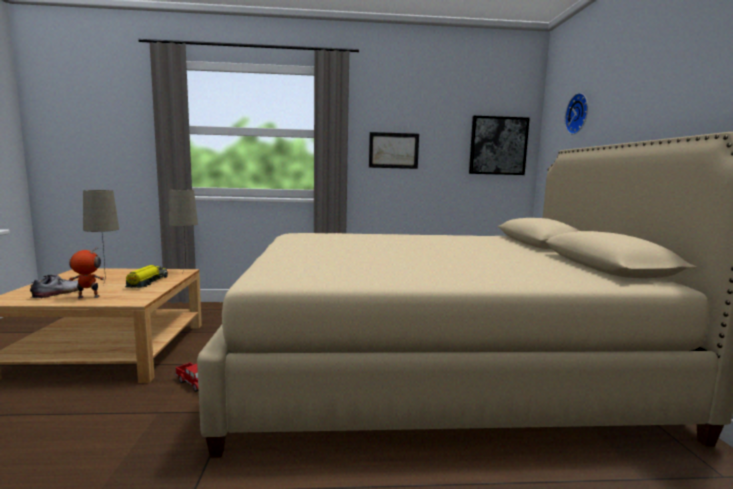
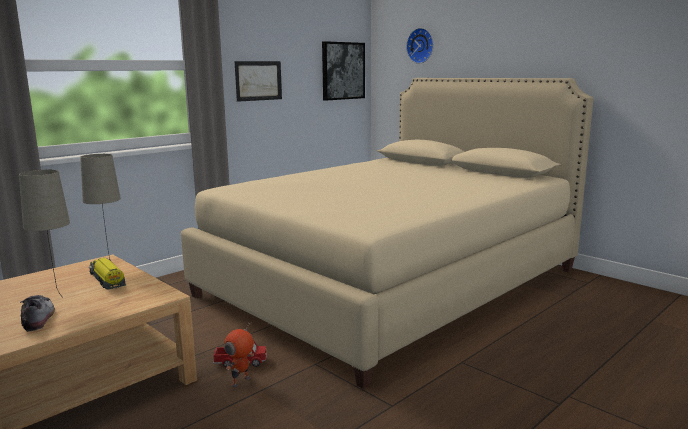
camera: 40 degrees left, 5 degrees up
(88, 297) = (96, 310): toy robot -> toy robot (241, 382)

